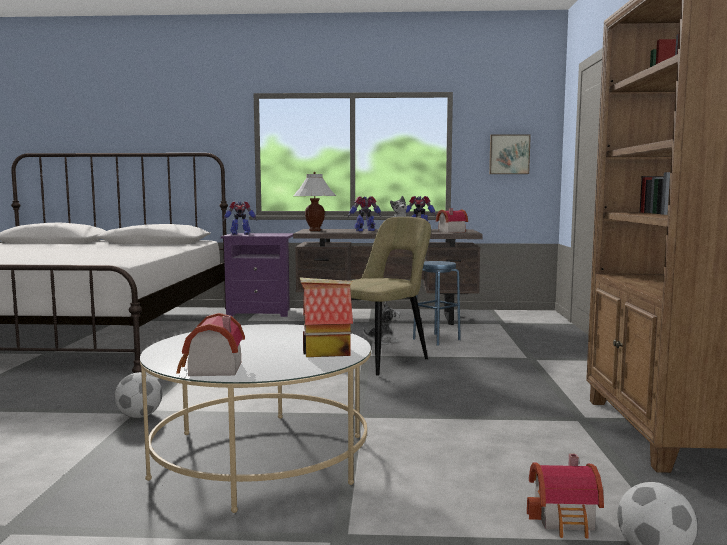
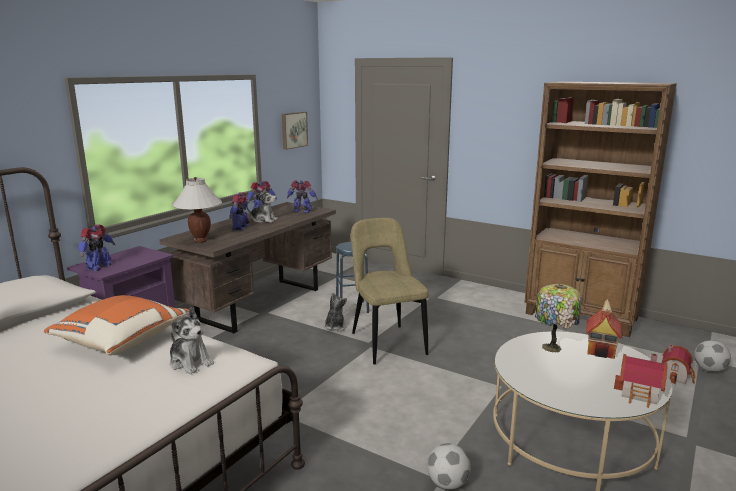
camera: 60 degrees left, 10 degrees up
(111, 258) = (190, 362): none -> plush toy
(136, 251) = (121, 340): none -> orange pillow
(302, 337) = (553, 348): none -> table lamp
(450, 232) = (302, 211): toy house -> toy robot

